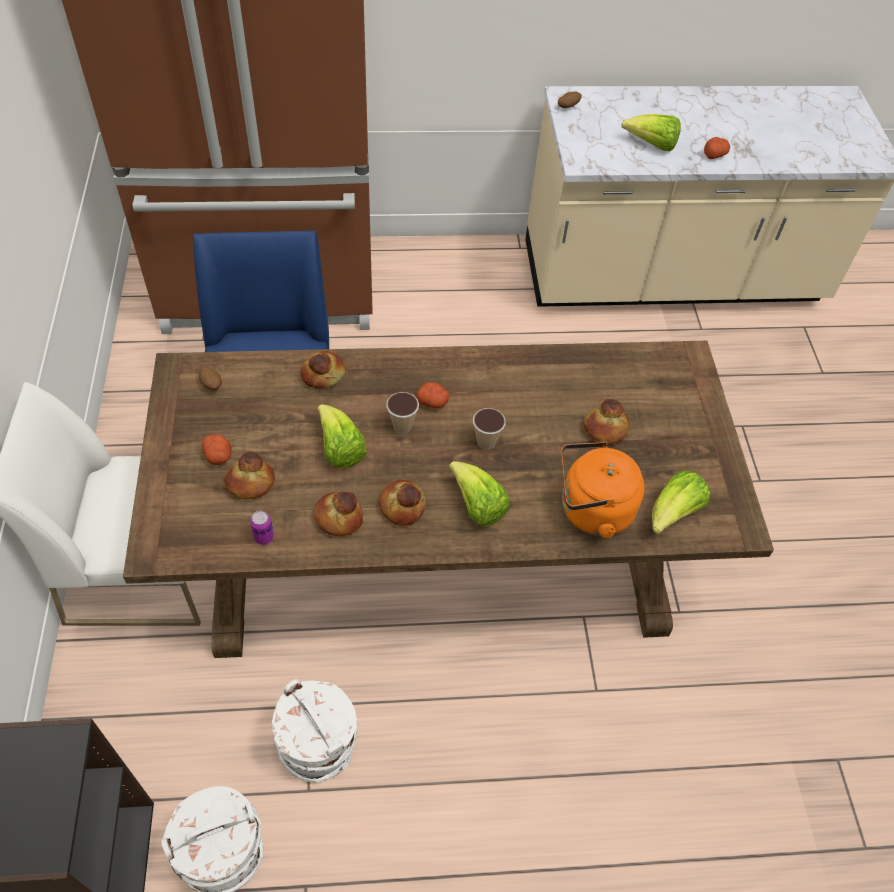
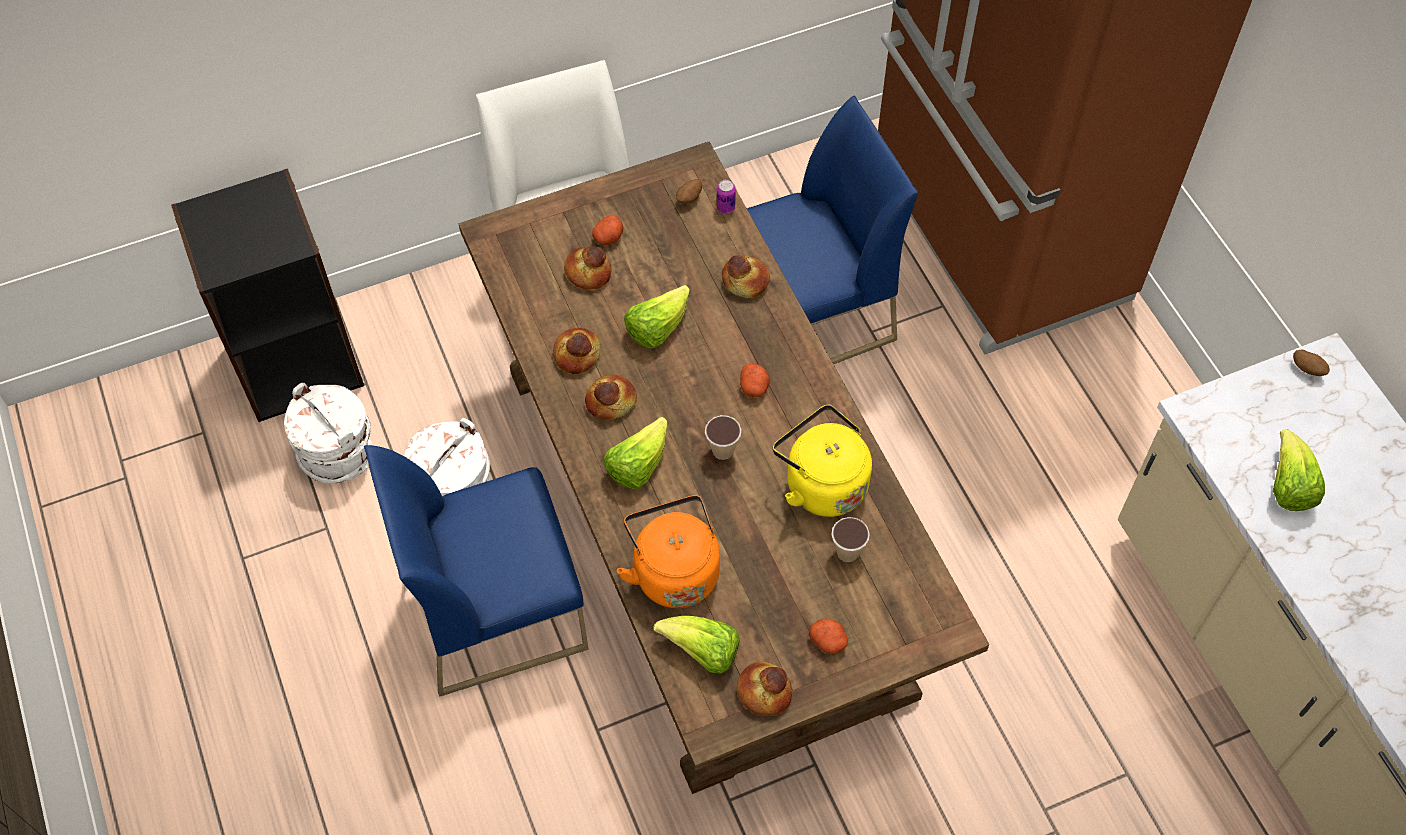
camera: 75 degrees right, 5 degrees up
(264, 537) = (534, 305): can -> can (725, 207)
(402, 426) = (710, 370): cup -> cup (847, 552)
(456, 740) = (497, 608): none -> blue chair
(541, 388) = (821, 483): none -> yellow kettle
(605, 429) = (791, 560): bread -> bread (764, 692)
(714, 154) = (1319, 568): potato -> potato (828, 641)

